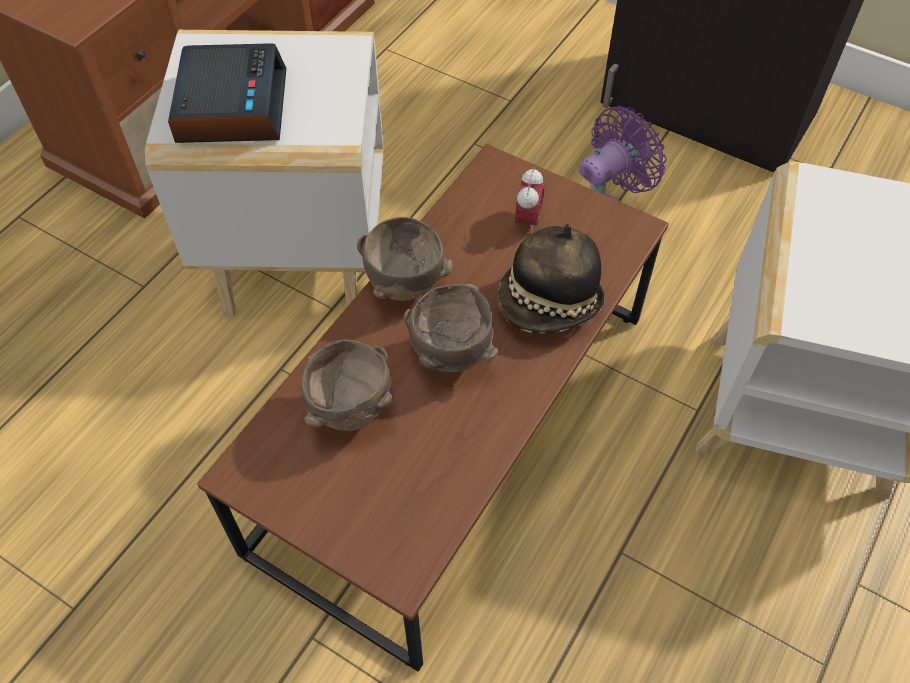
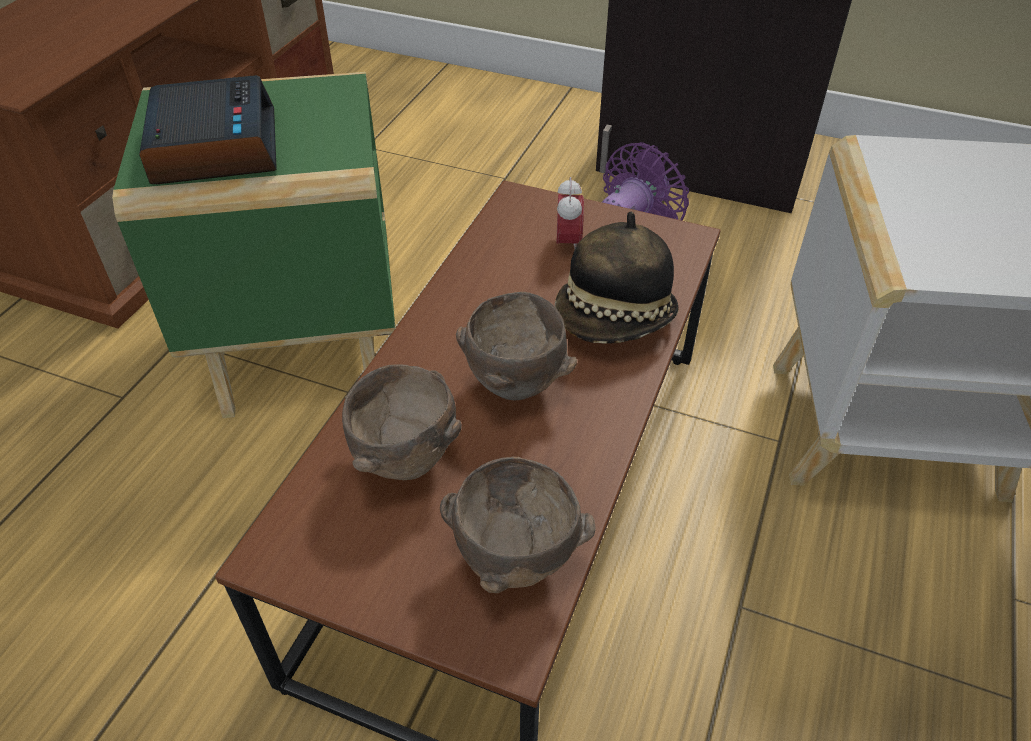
camera: 10 degrees left, 10 degrees down
(299, 250) = (302, 338): white side table -> green side table
(403, 288) = (442, 323): brown bowl -> brown bowl (512, 562)

